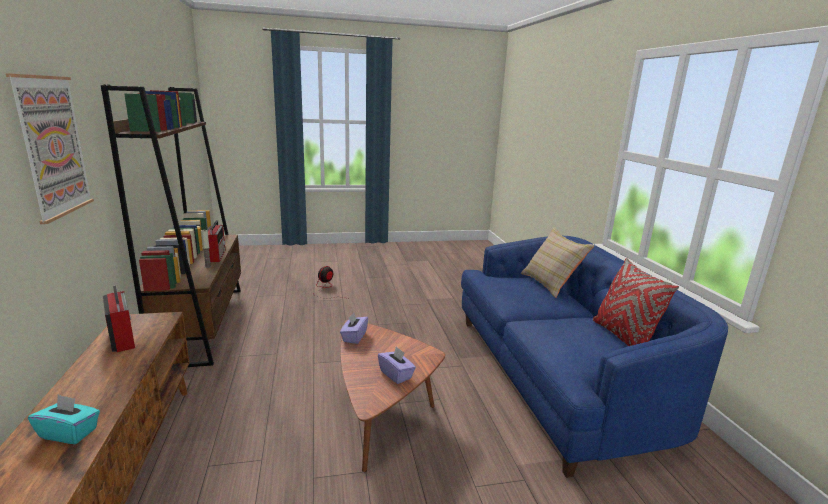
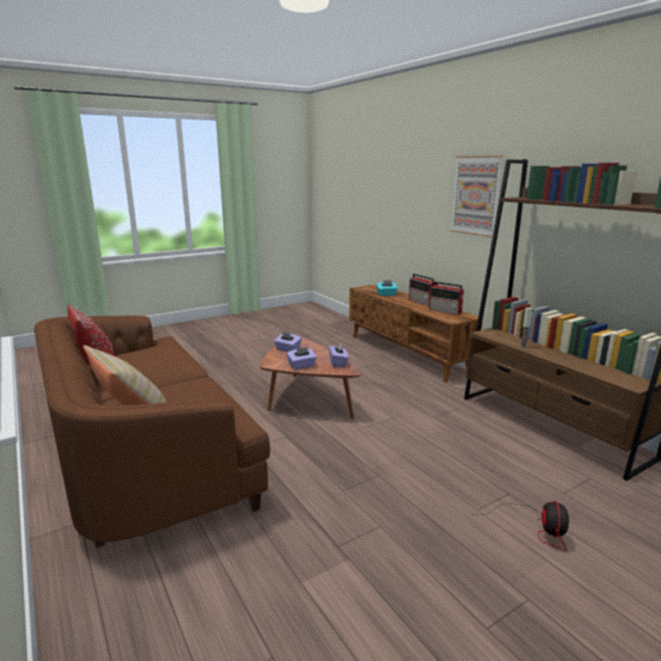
camera: 160 degrees right, 0 degrees up
(216, 255) = (553, 357): radio -> radio (422, 303)
(397, 341) = (302, 366): none -> purple tissue box
(556, 377) = (147, 458): blue sofa -> brown sofa

